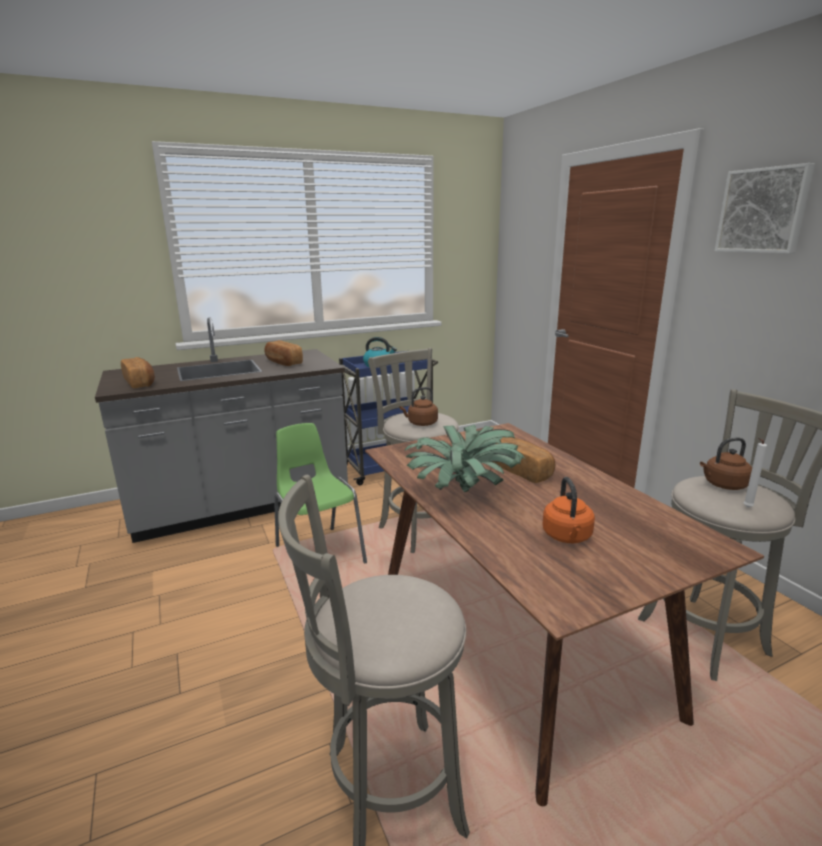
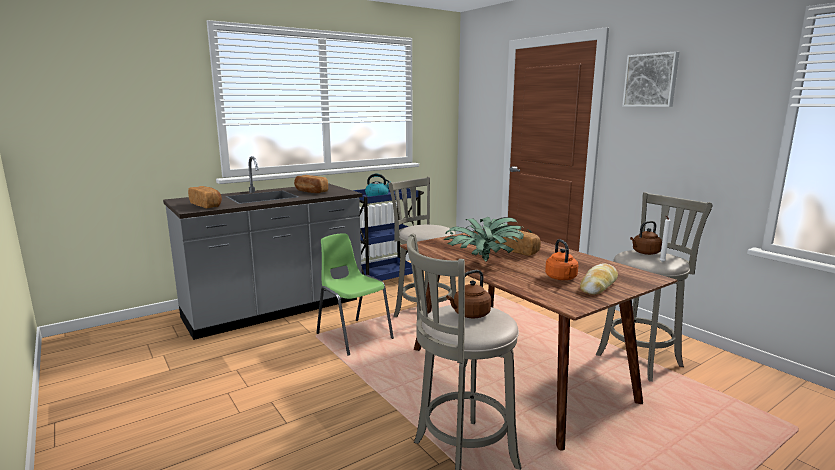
camera: 10 degrees left, 5 degrees down
(421, 423) = (429, 230): brown kettle -> brown kettle (469, 315)
(622, 558) = (598, 285): none -> bread

